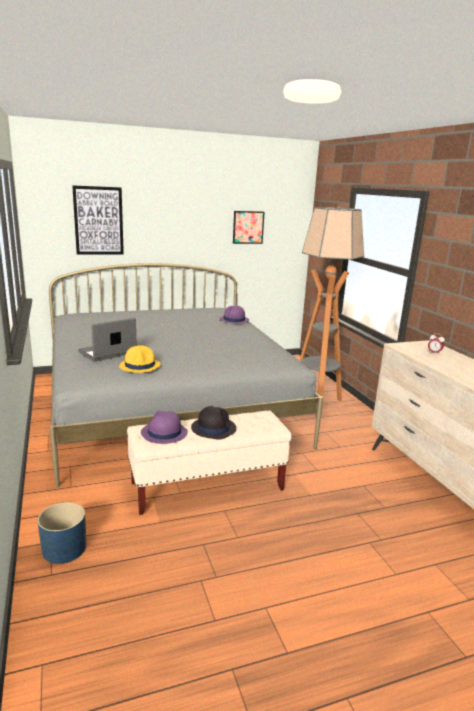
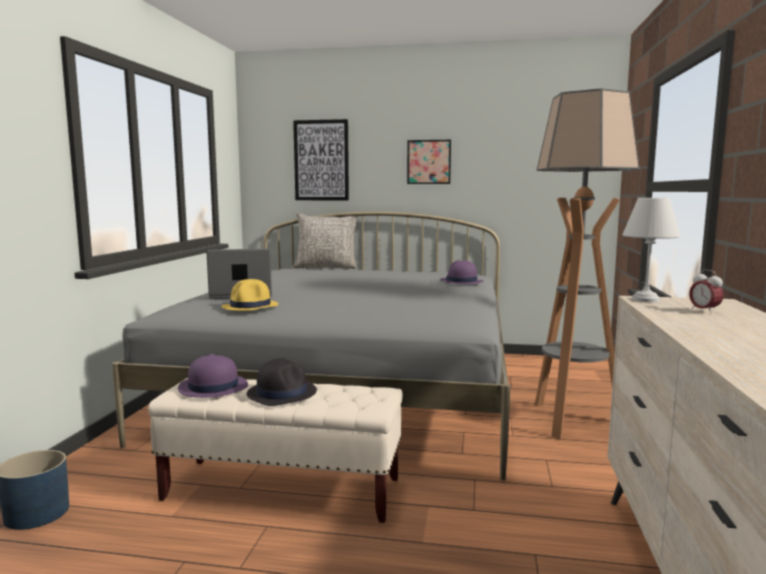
camera: 30 degrees right, 10 degrees down
(109, 309) = (326, 267): none -> grey pillow
(248, 227) = (517, 163): picture -> picture (429, 162)
(400, 346) = (645, 300): none -> white table lamp

